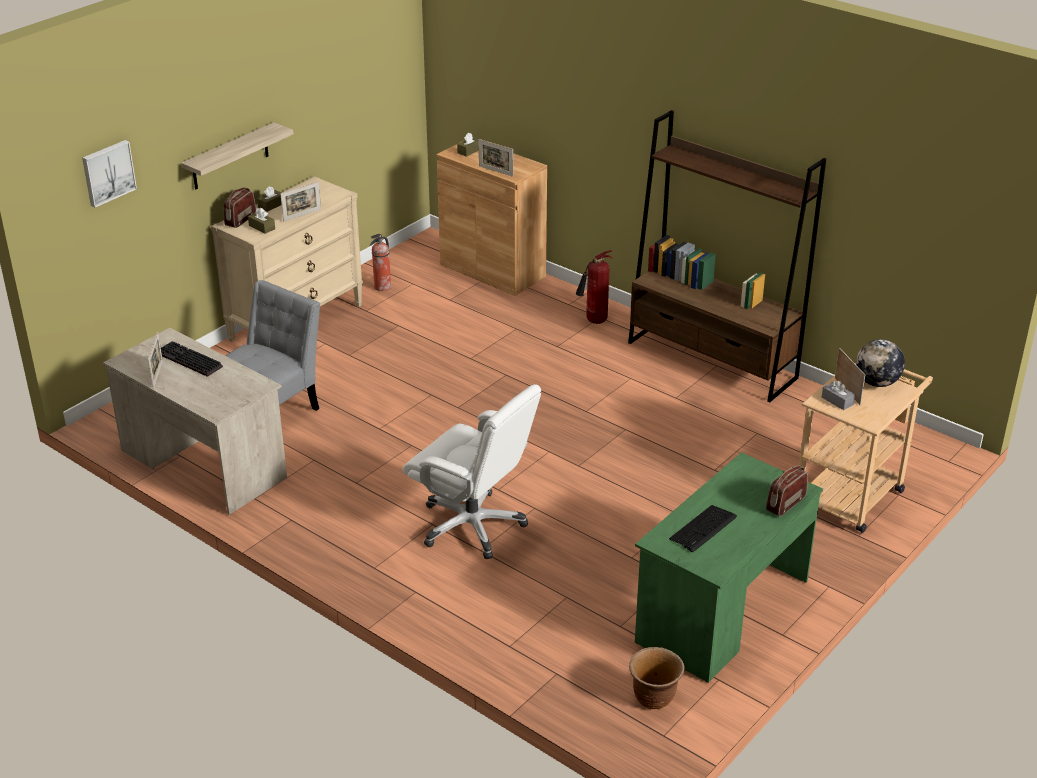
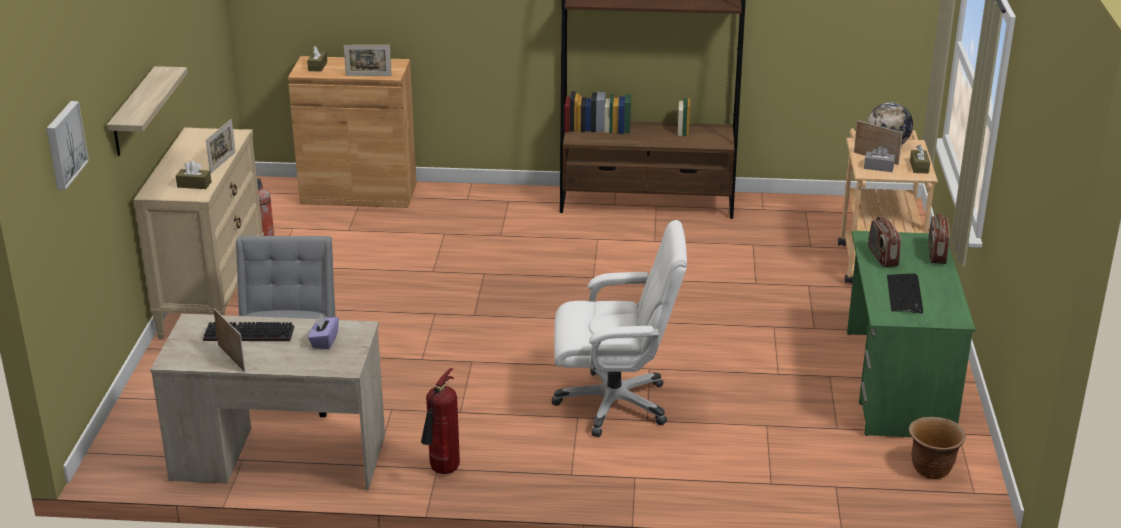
camera: 35 degrees left, 5 degrees down
(227, 386) = (324, 341): none -> purple tissue box
(240, 220) = (159, 185): radio -> radio (882, 257)
(271, 205) = (175, 164): brown tissue box -> brown tissue box (919, 167)
(594, 322) = (508, 206): fire extinguisher -> fire extinguisher (443, 471)

